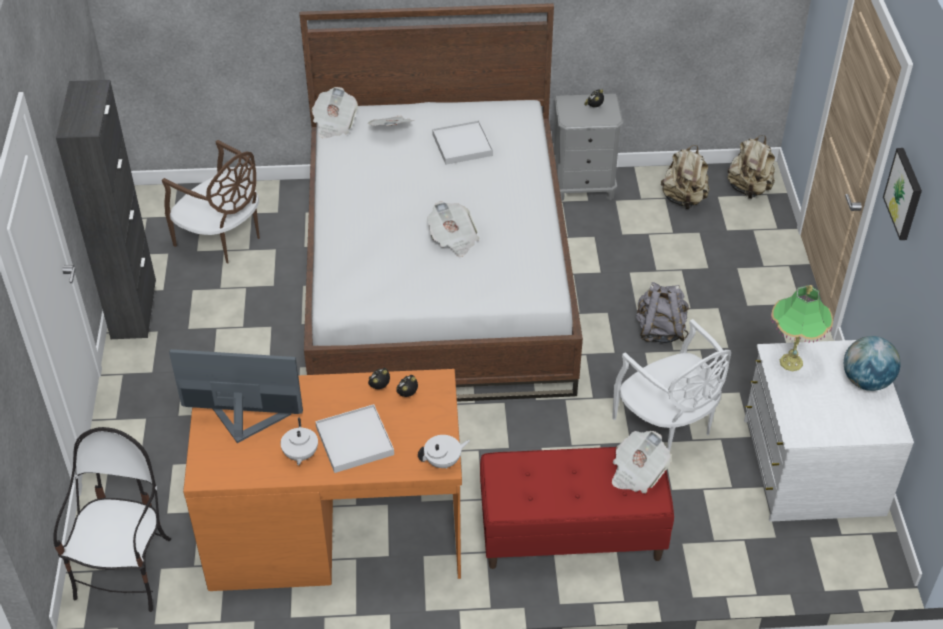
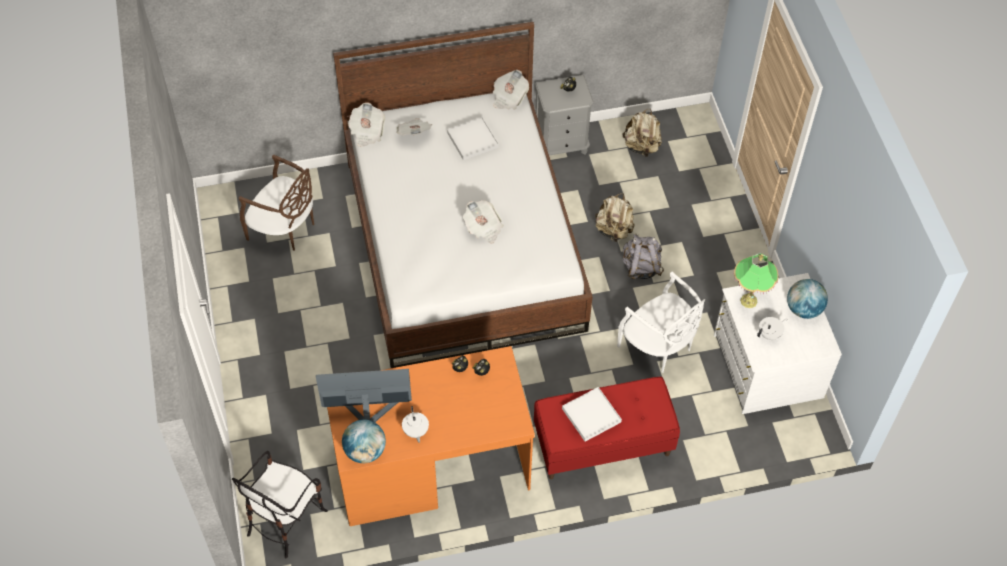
camera: 10 degrees left, 10 degrees up
(127, 571) = (285, 520): chair -> chair turned 150 degrees counterclockwise
(133, 309) = (230, 301): black cabinet -> none
(226, 470) = (365, 451): none -> globe
(355, 441) = (452, 415): white tray -> white tray (591, 415)
(443, 461) = (519, 422): white teapot -> white teapot (770, 334)
(637, 472) = (649, 400): newspaper -> newspaper (508, 97)
(749, 189) = (691, 131): beige backpack -> beige backpack (614, 230)
(905, 193) = (823, 178): picture -> none

